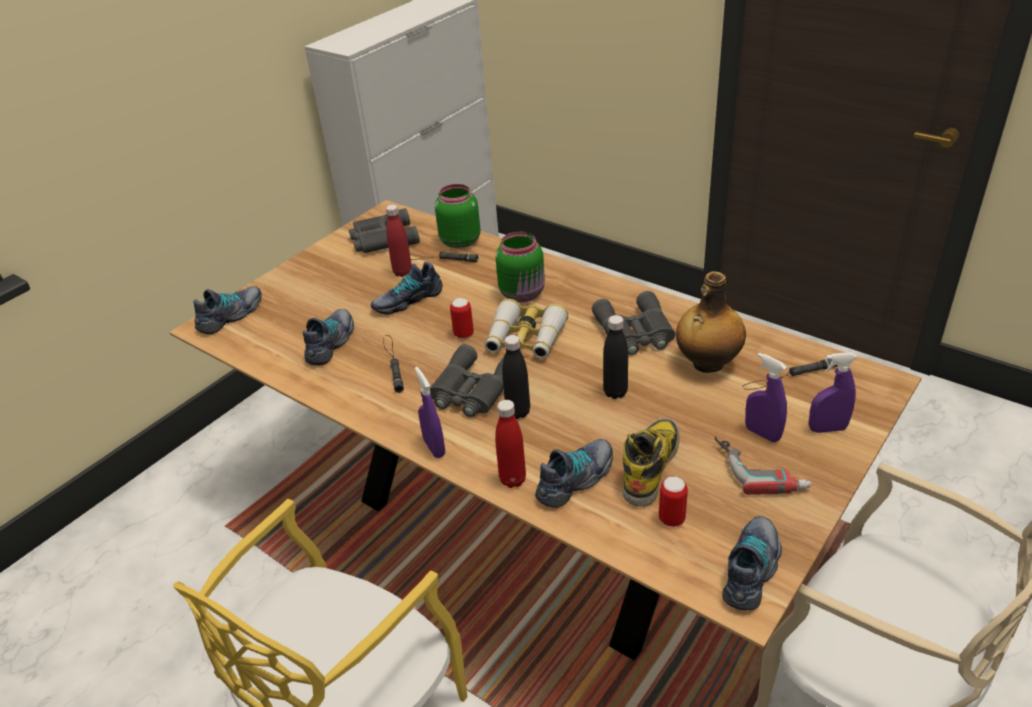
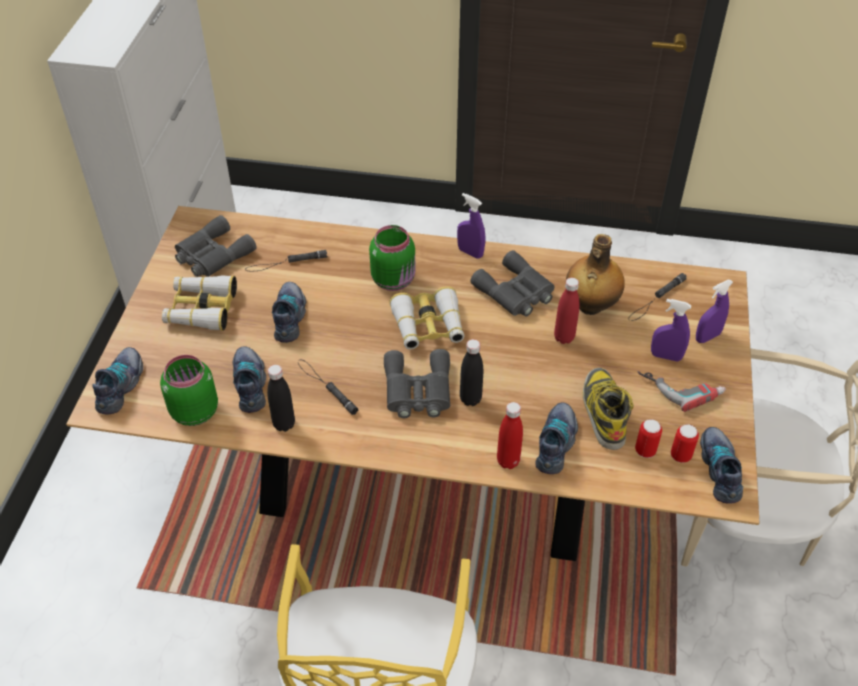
camera: 30 degrees left, 10 degrees up
(340, 276) = (201, 309): none -> binoculars
(402, 272) = (262, 287): red bottle -> red bottle (564, 337)
(407, 300) = (290, 317): shoe -> shoe turned 150 degrees clockwise
(434, 447) = (424, 455): purple spray bottle -> purple spray bottle (470, 252)
(459, 241) = (293, 237): green jar -> green jar (193, 411)
(463, 334) = (370, 337): can -> can (680, 455)
(615, 392) = (536, 355): black bottle -> black bottle (284, 424)

